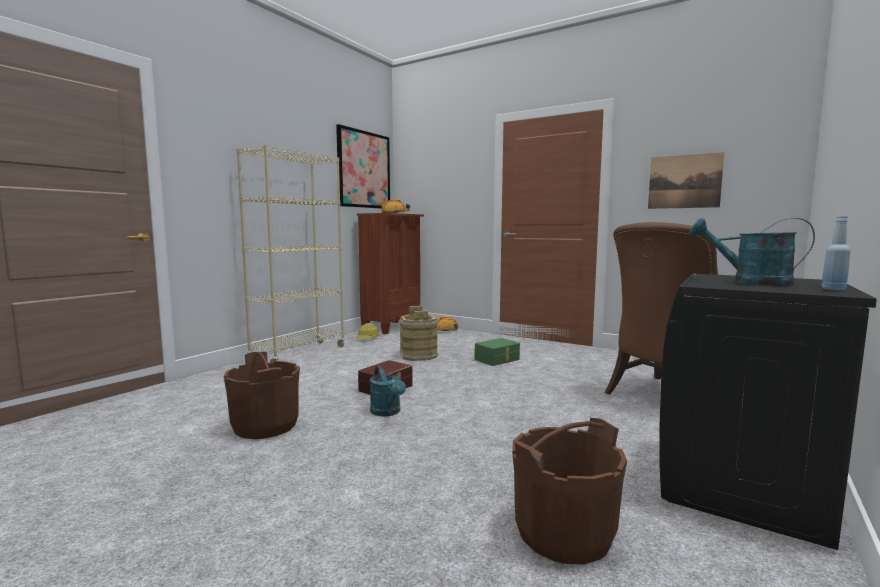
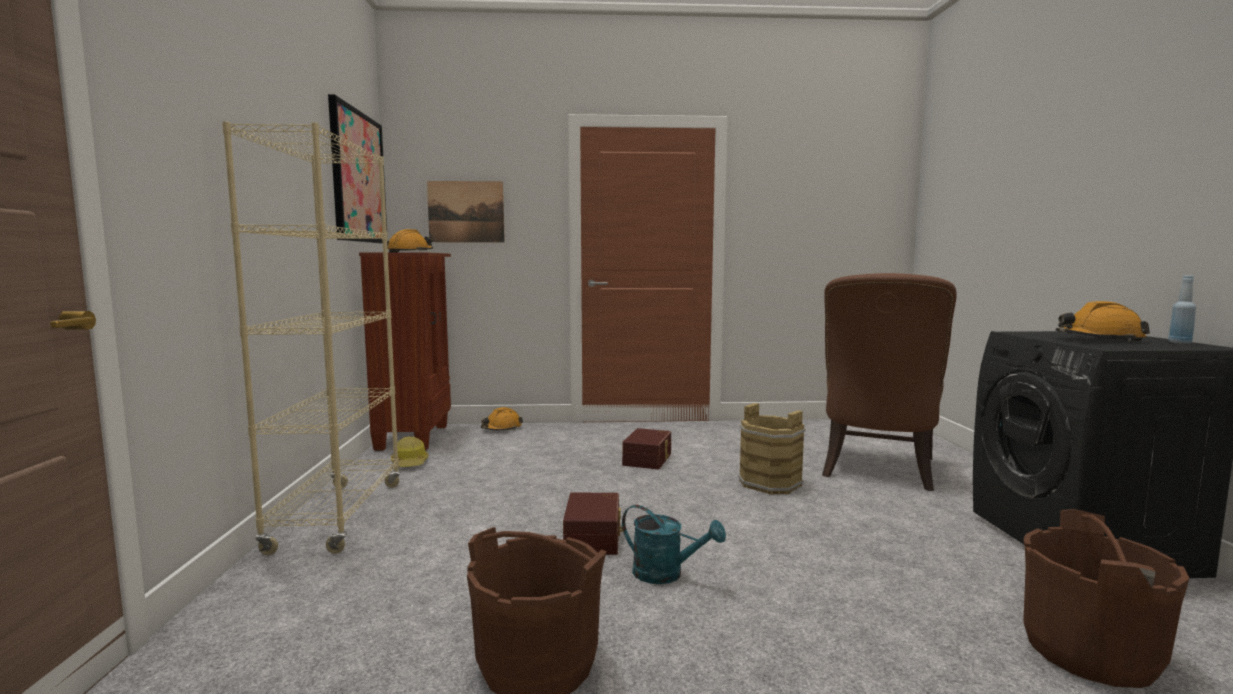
camera: 35 degrees left, 0 degrees up
(419, 355) = (540, 475): brown bucket -> brown bucket (770, 483)
(497, 360) = (648, 459): green storage box -> brown storage box
(684, 181) = (805, 222): picture -> picture (466, 212)
(750, 282) = (1099, 340): turquoise watering can -> orange hard hat

